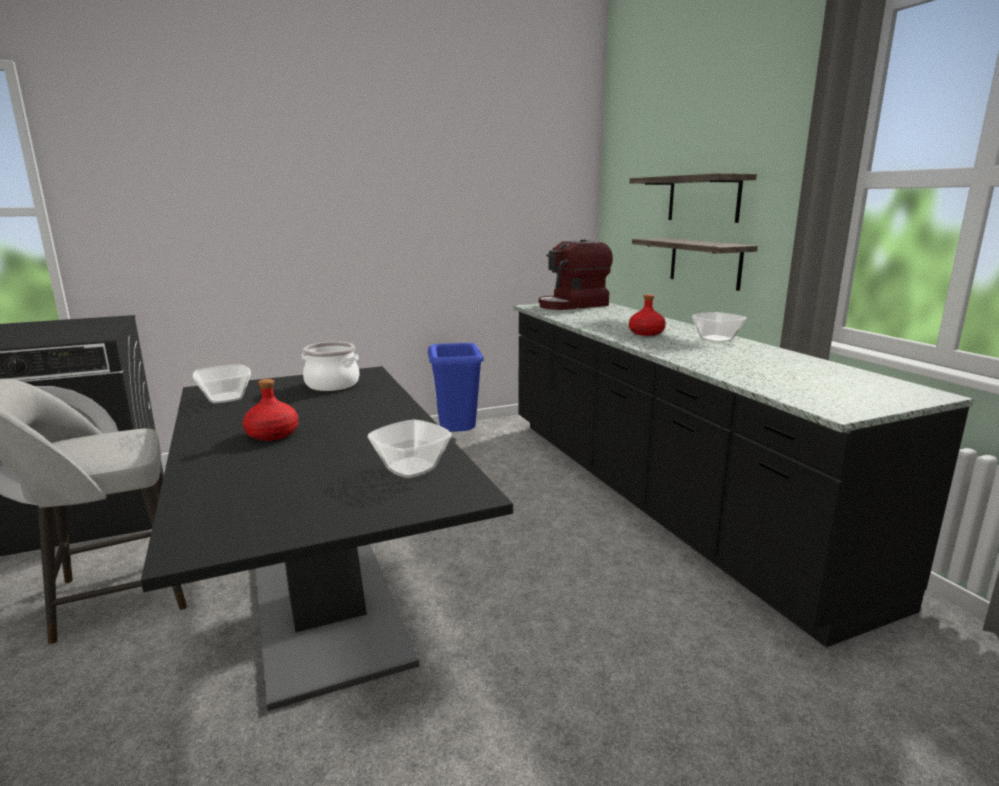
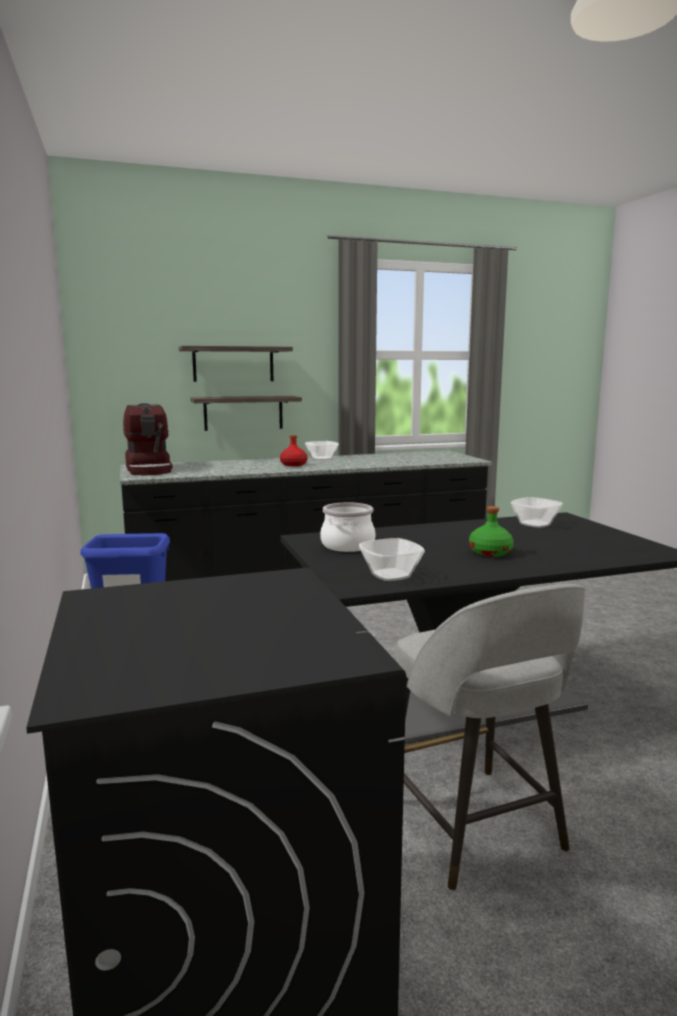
camera: 85 degrees left, 5 degrees down
(272, 434) = (490, 552): red bottle -> green bottle

